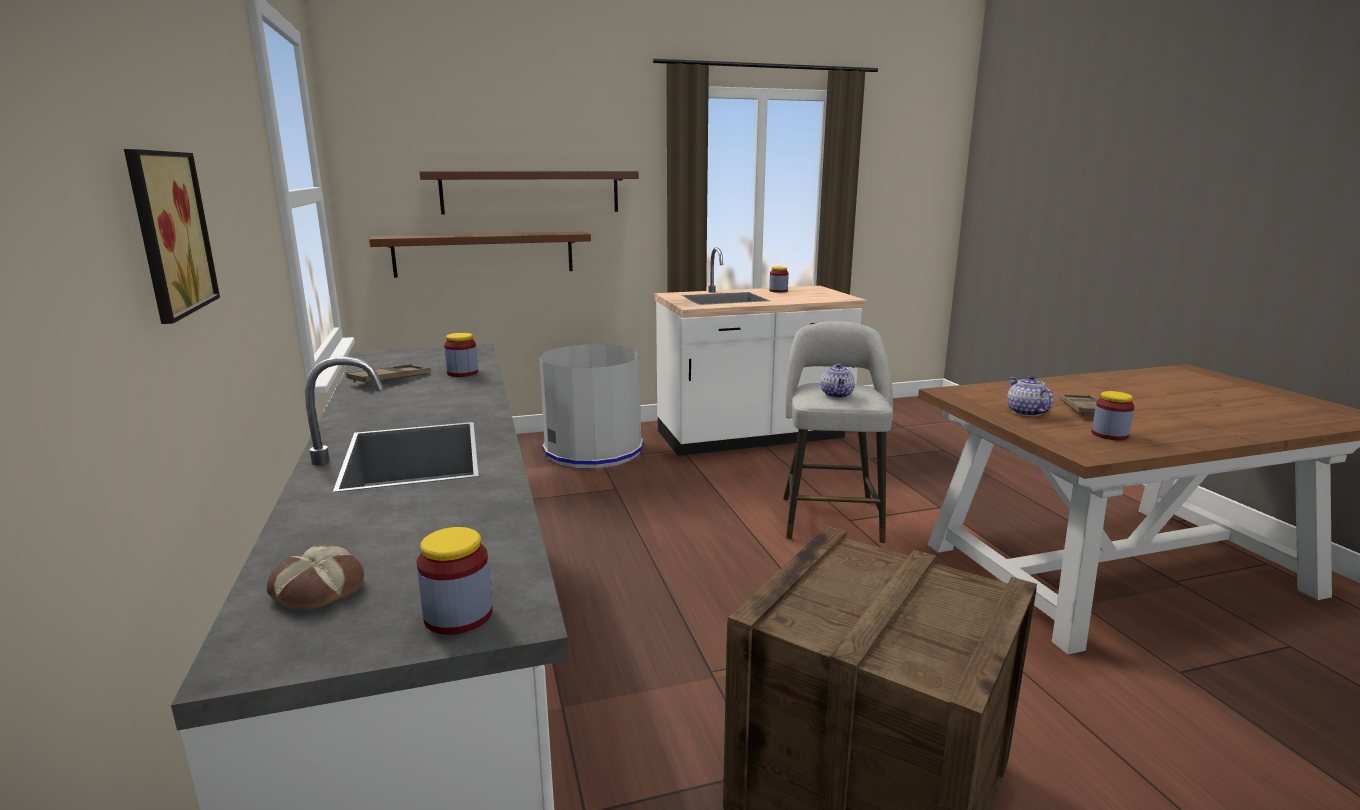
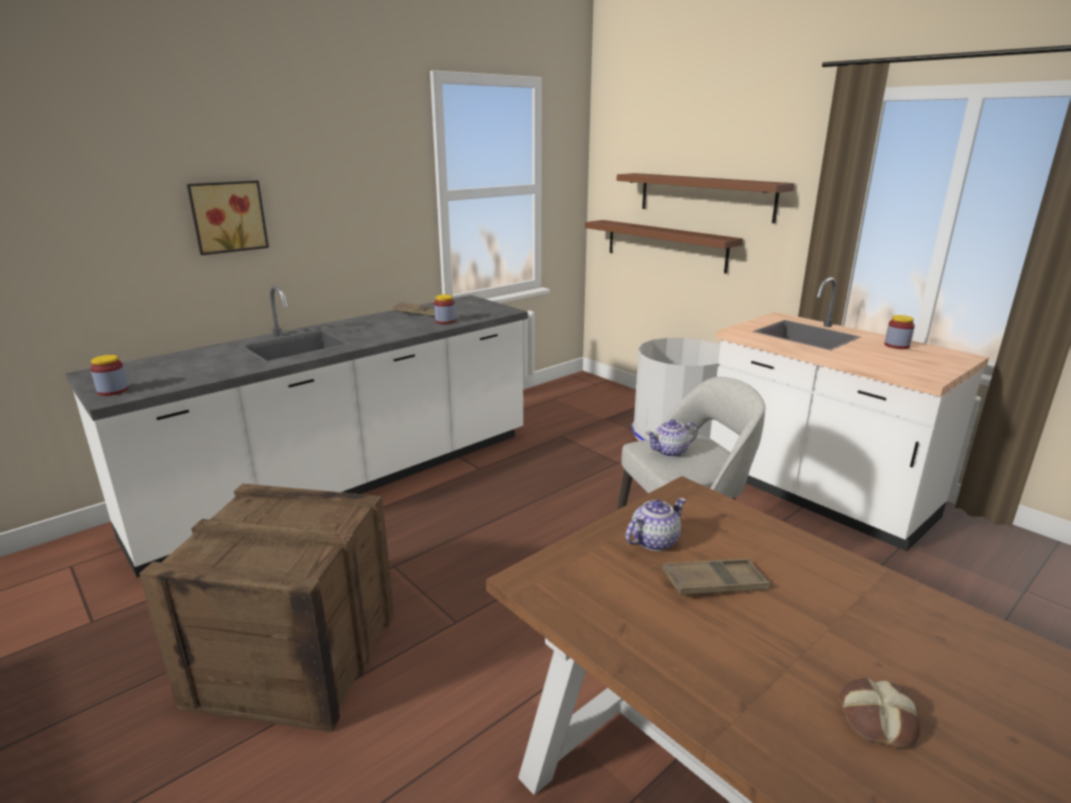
camera: 65 degrees right, 5 degrees up
(317, 589) = (140, 367): bread -> bread (876, 718)
(1109, 435) = (616, 599): jar -> none

